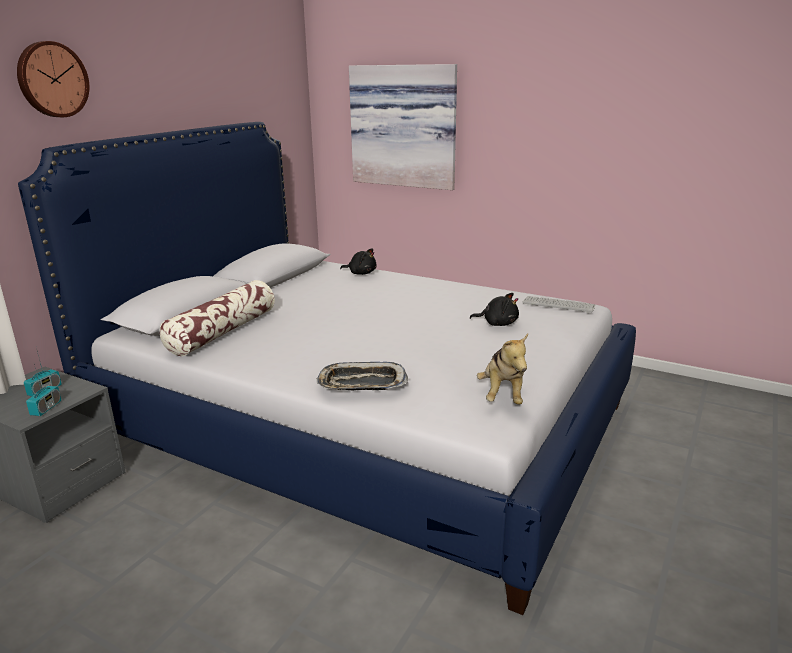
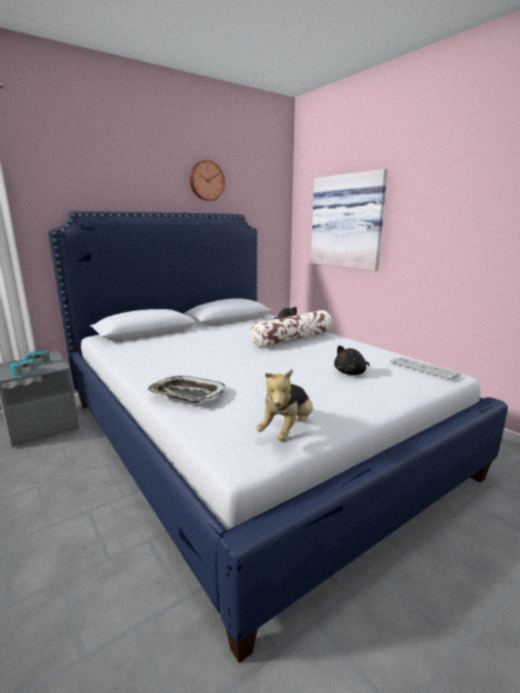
camera: 25 degrees right, 5 degrees down
(51, 80) = (85, 171): wall clock -> wall clock (206, 181)
(223, 332) = (151, 345): pillow -> pillow (293, 339)
(497, 323) = (351, 373): black plush toy -> black plush toy turned 105 degrees clockwise

